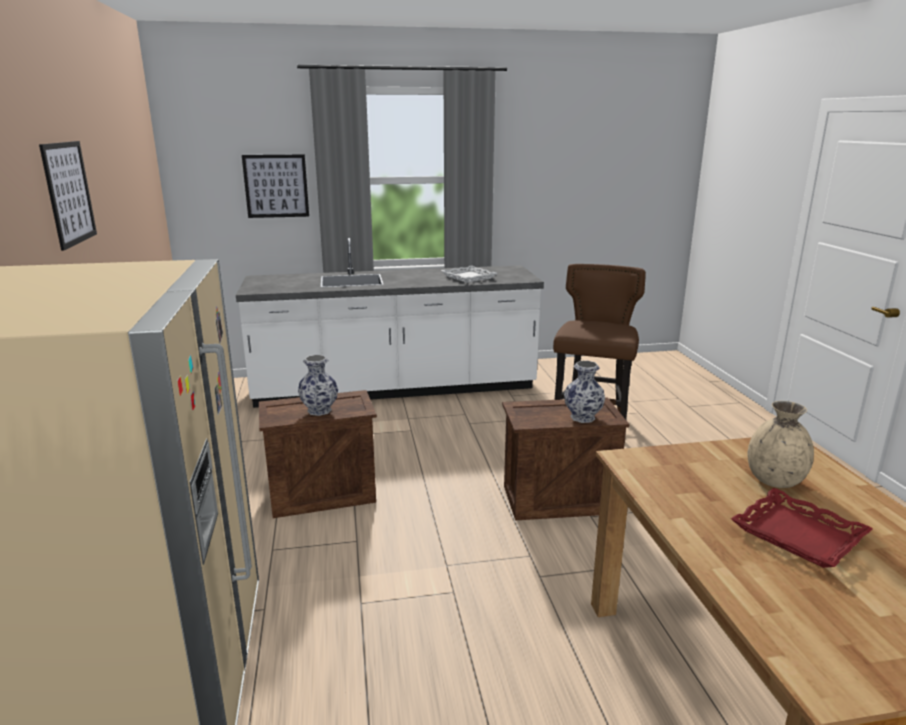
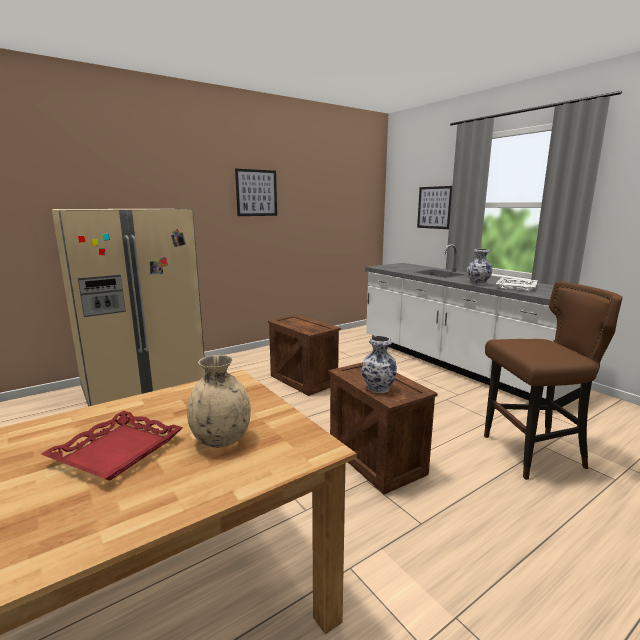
camera: 65 degrees right, 5 degrees down
(320, 410) = (299, 325): vase -> vase (478, 284)

